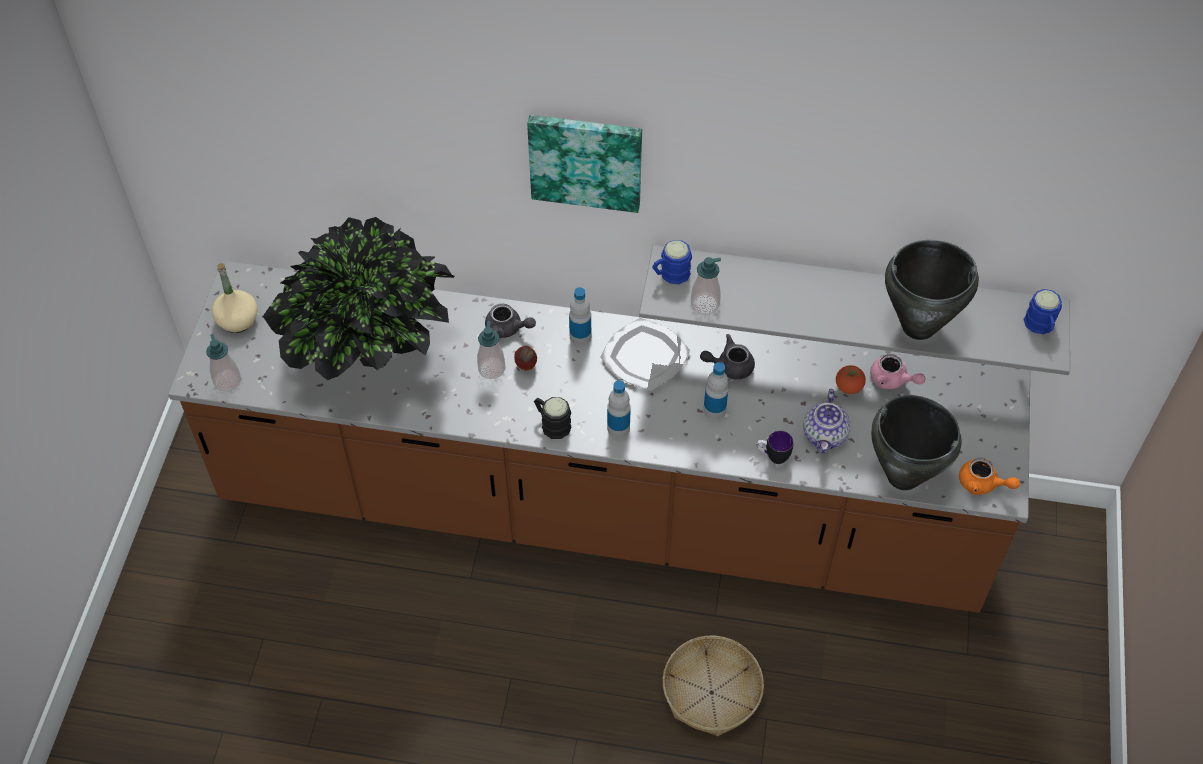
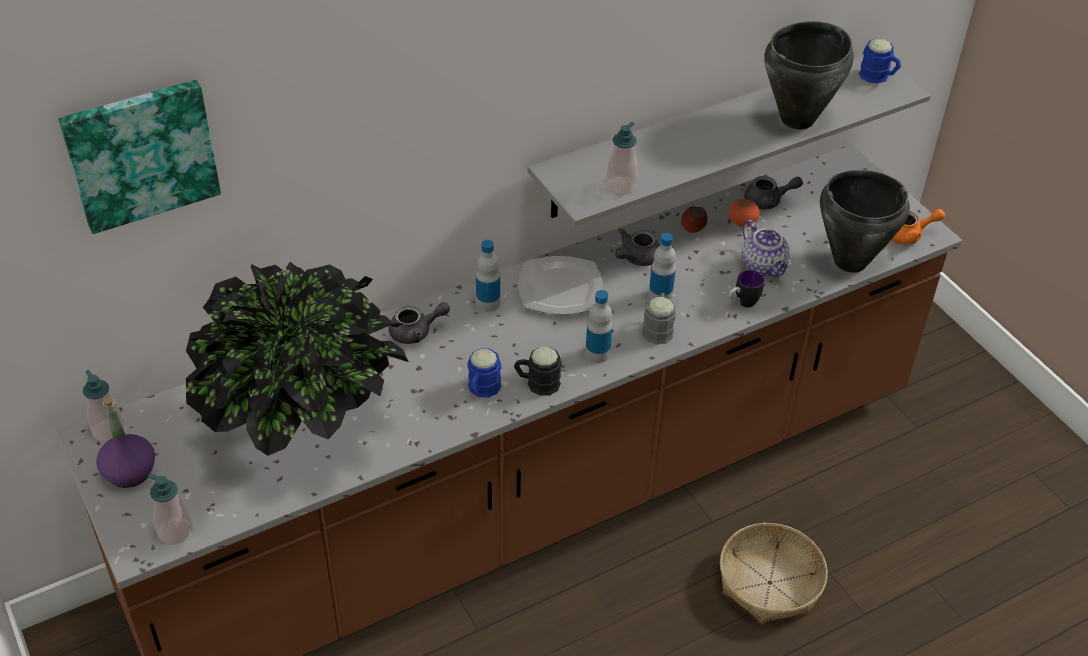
camera: 40 degrees left, 10 degrees down
(237, 320) = (129, 472): beige bottle -> purple bottle
(491, 369) = (435, 371): soap dispenser -> soap dispenser (108, 431)
(526, 367) = (465, 352): apple -> apple (693, 230)
(586, 160) = (460, 88): picture -> picture (141, 153)
(670, 275) = (568, 180): blue mug -> blue mug (482, 390)
(685, 436) = (658, 328): none -> grey mug
(892, 380) = (768, 201): pink teapot -> grey teapot

